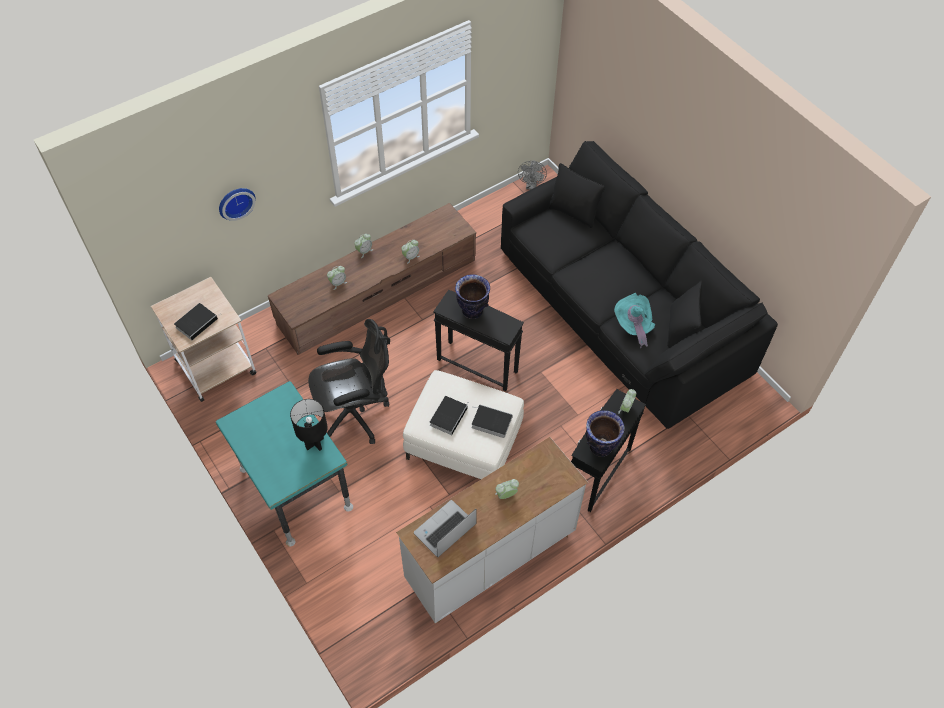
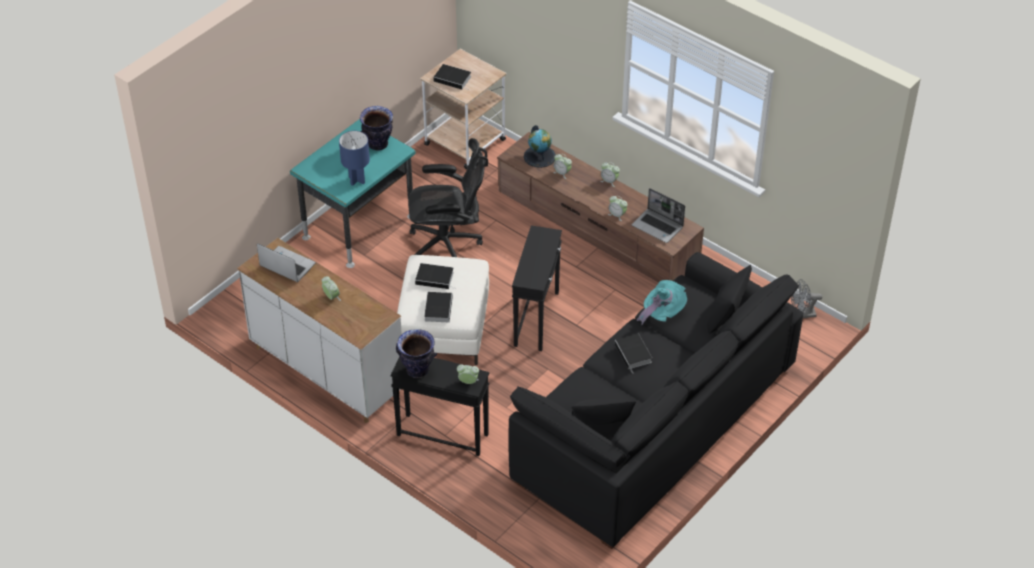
camera: 75 degrees right, 10 degrees down
(235, 202) = (543, 31): wall clock -> none
(307, 294) = (539, 156): none -> globe
(314, 443) = (356, 180): black table lamp -> blue table lamp
(356, 414) = (448, 246): office chair -> office chair turned 60 degrees counterclockwise
(436, 232) = (658, 226): none -> laptop
(472, 311) = (542, 252): vase -> vase (378, 144)
(603, 283) = (634, 354): none -> book
(633, 326) = (587, 387): turquoise hat -> turquoise hat (662, 312)

